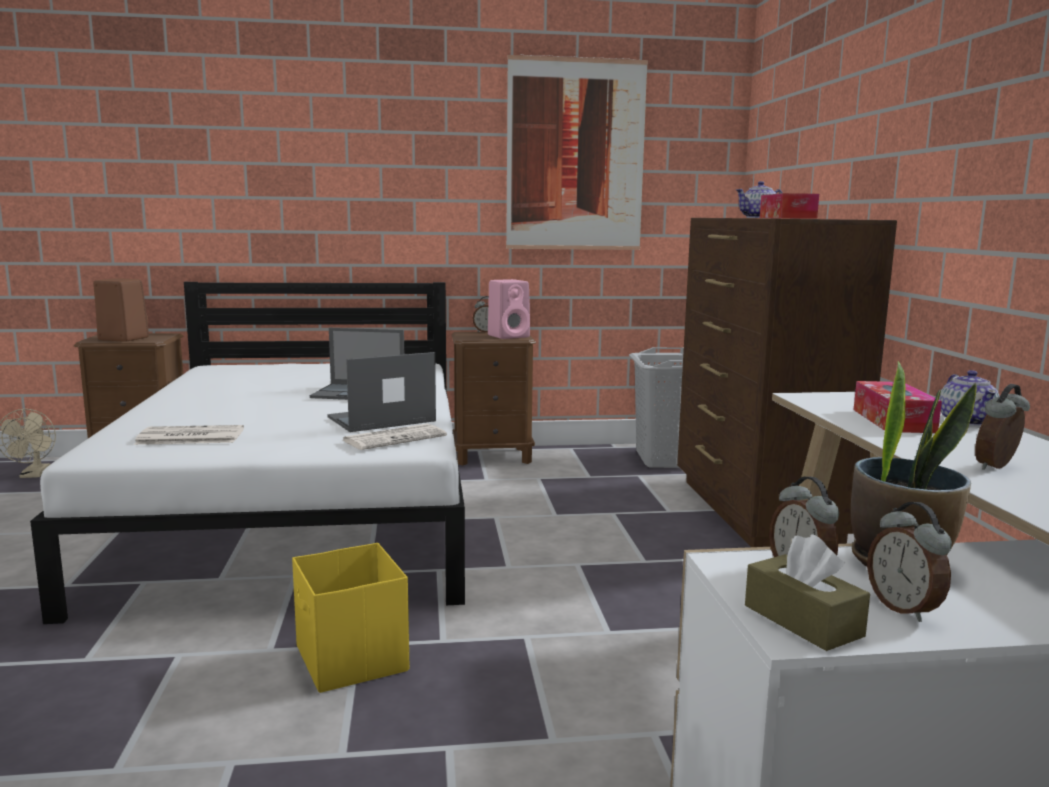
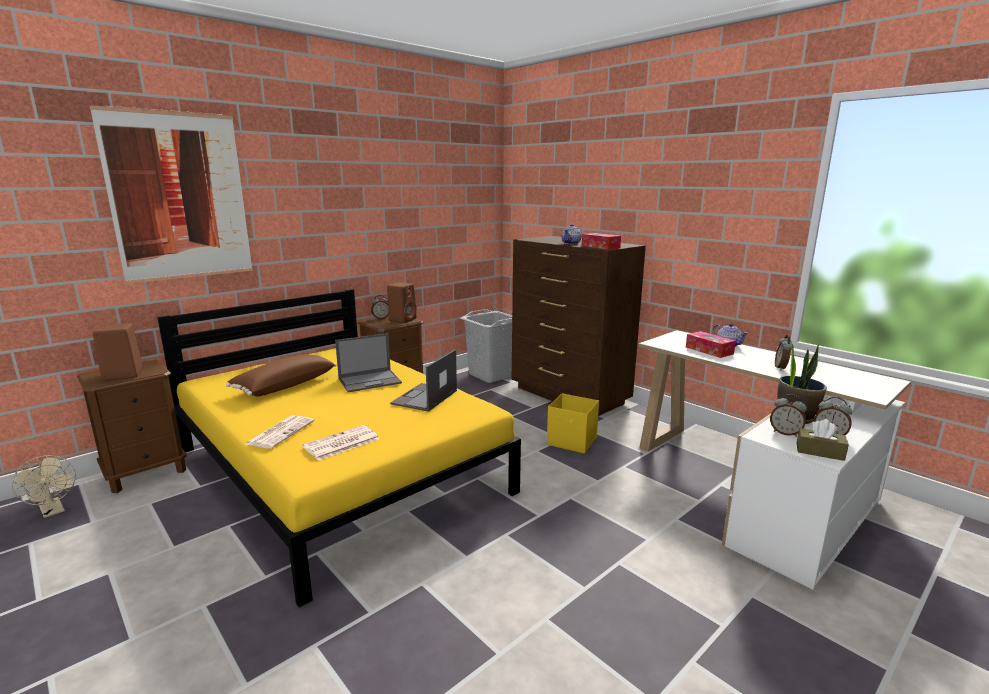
camera: 35 degrees left, 5 degrees up
(270, 382) = (284, 385): none -> brown pillow
(301, 512) = (340, 470): white bed -> yellow bed
(351, 660) = (515, 544): yellow storage box -> yellow storage box (572, 442)
(395, 438) = (462, 409): newspaper -> newspaper (281, 432)
(509, 336) = (402, 319): pink speaker -> brown speaker
(575, 155) = (420, 197): picture -> picture (179, 196)

